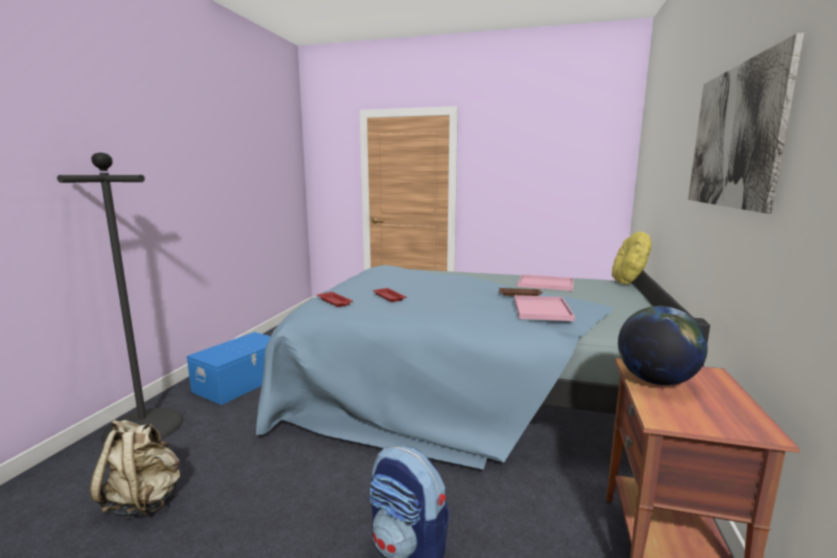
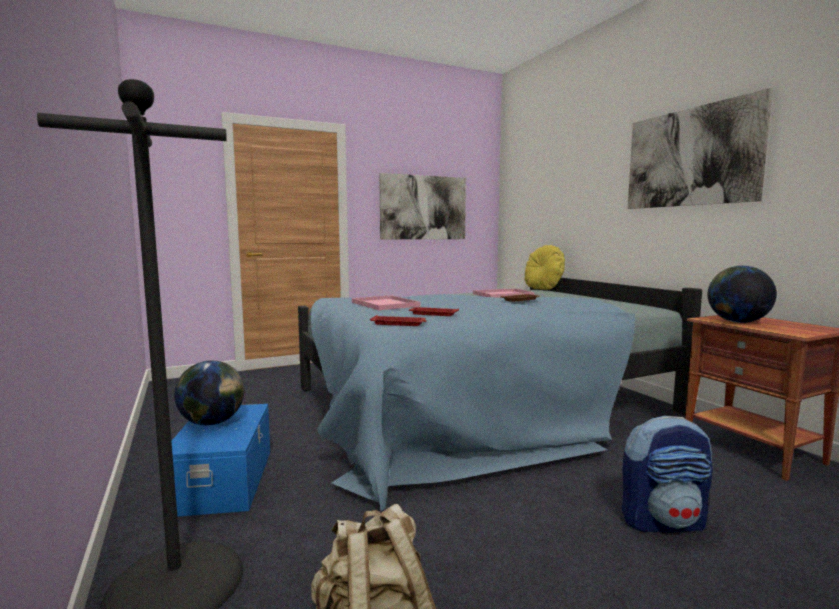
camera: 40 degrees left, 5 degrees down
(238, 344) = (212, 422): none -> globe
(535, 181) = (423, 207): none -> picture
(543, 310) = (569, 304): pink tray -> pink tray (386, 304)

